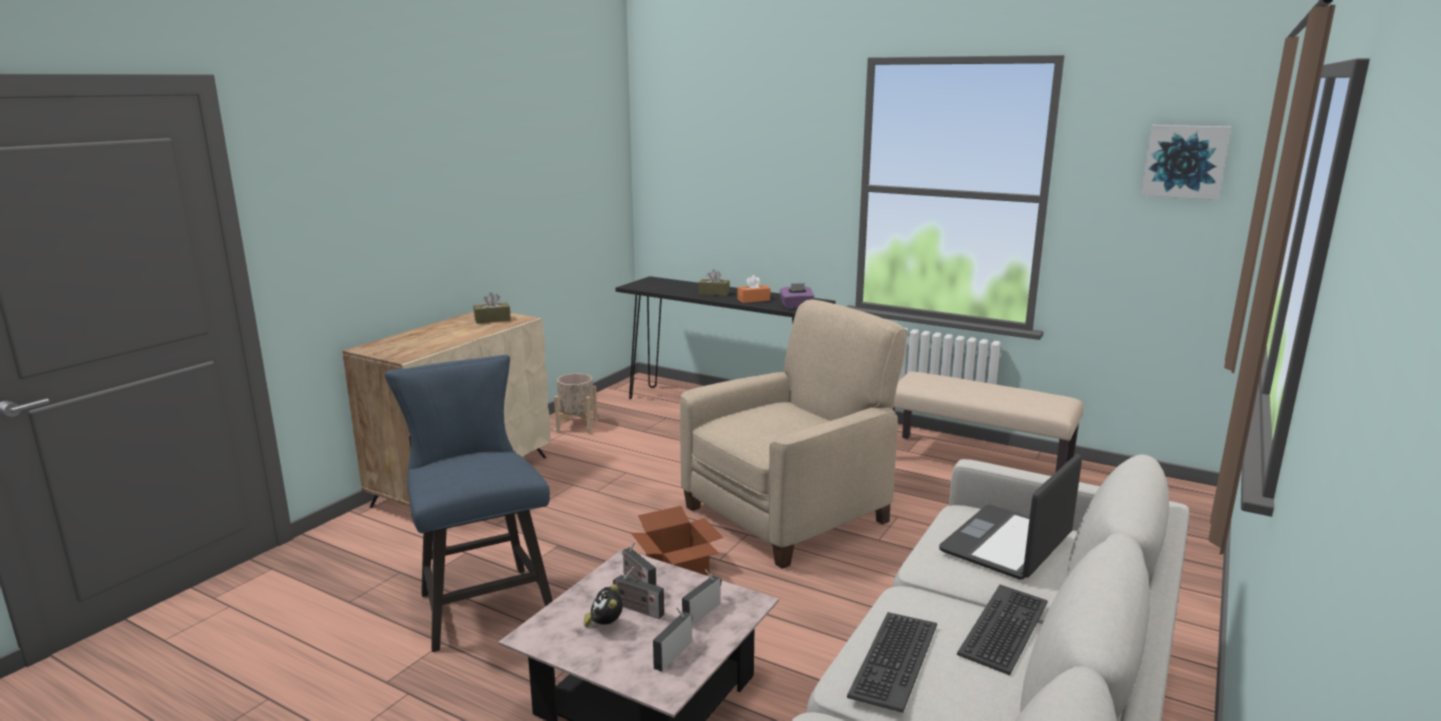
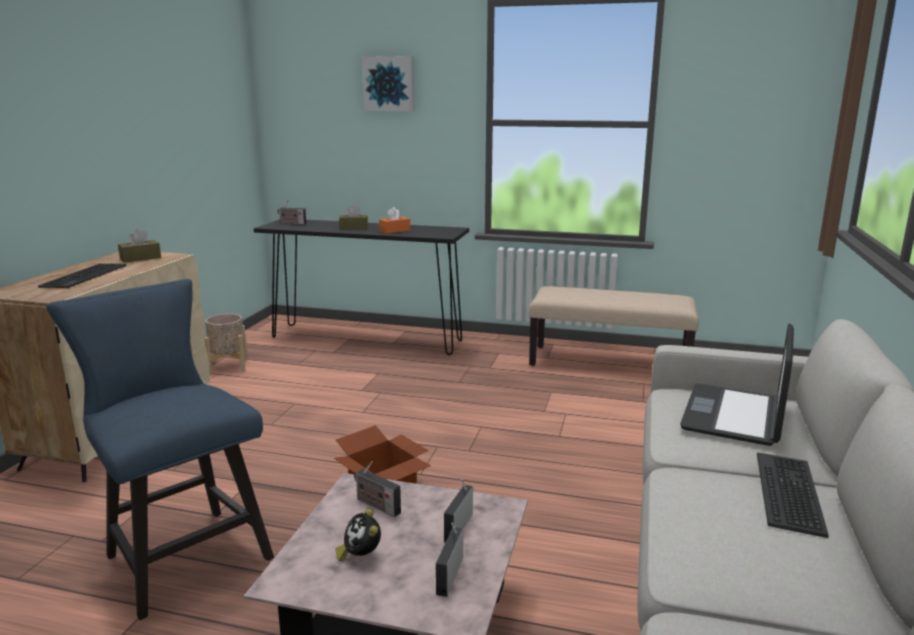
camera: 15 degrees left, 0 degrees up
(637, 609) = (388, 533): radio -> radio (291, 223)
(788, 514) = (467, 423): beige armchair -> none
(796, 306) = (438, 233): purple tissue box -> none
(893, 659) = (712, 541): keyboard -> keyboard (84, 276)
(1185, 161) = (769, 85): picture -> picture (389, 84)

